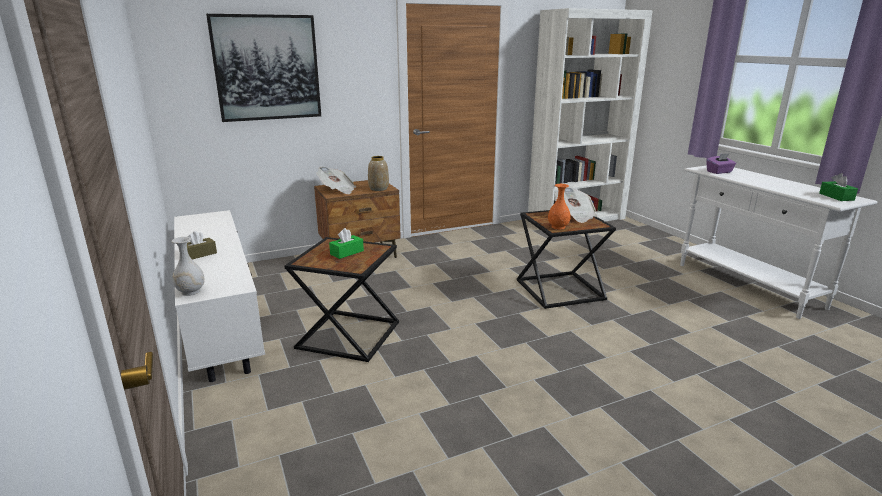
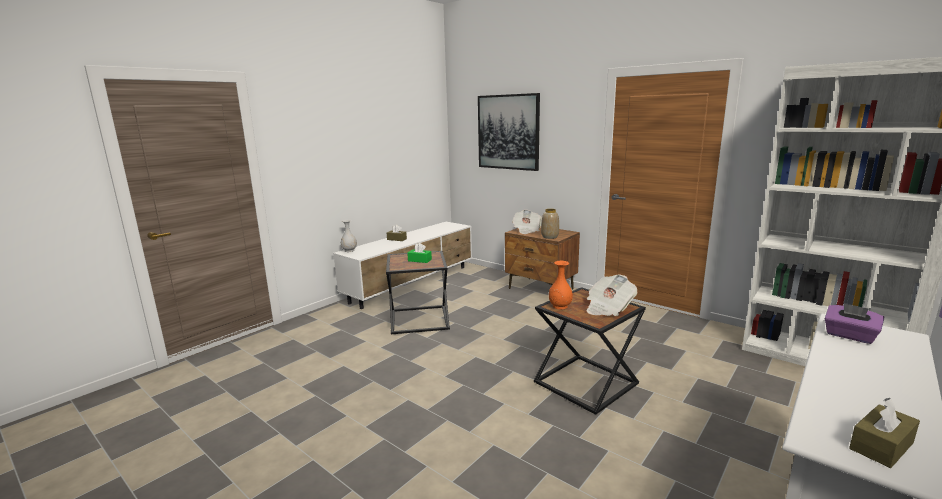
camera: 65 degrees right, 5 degrees down
(836, 197) = (881, 446): green tissue box -> brown tissue box

